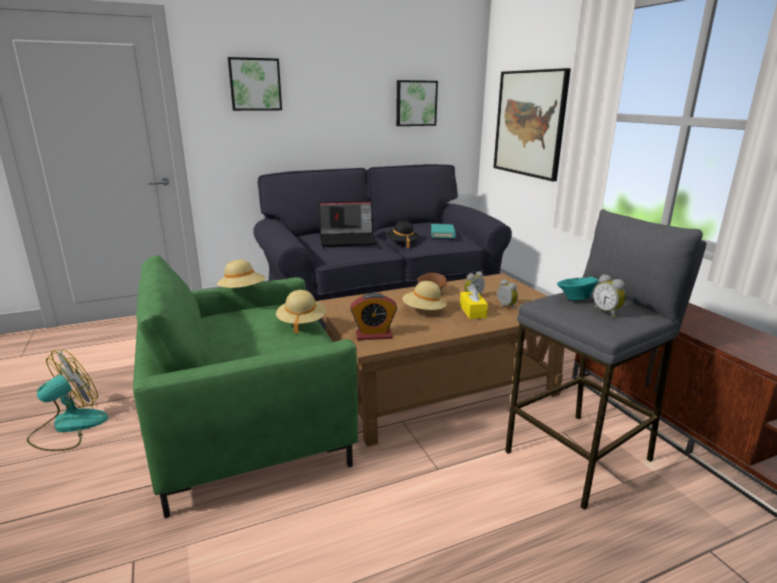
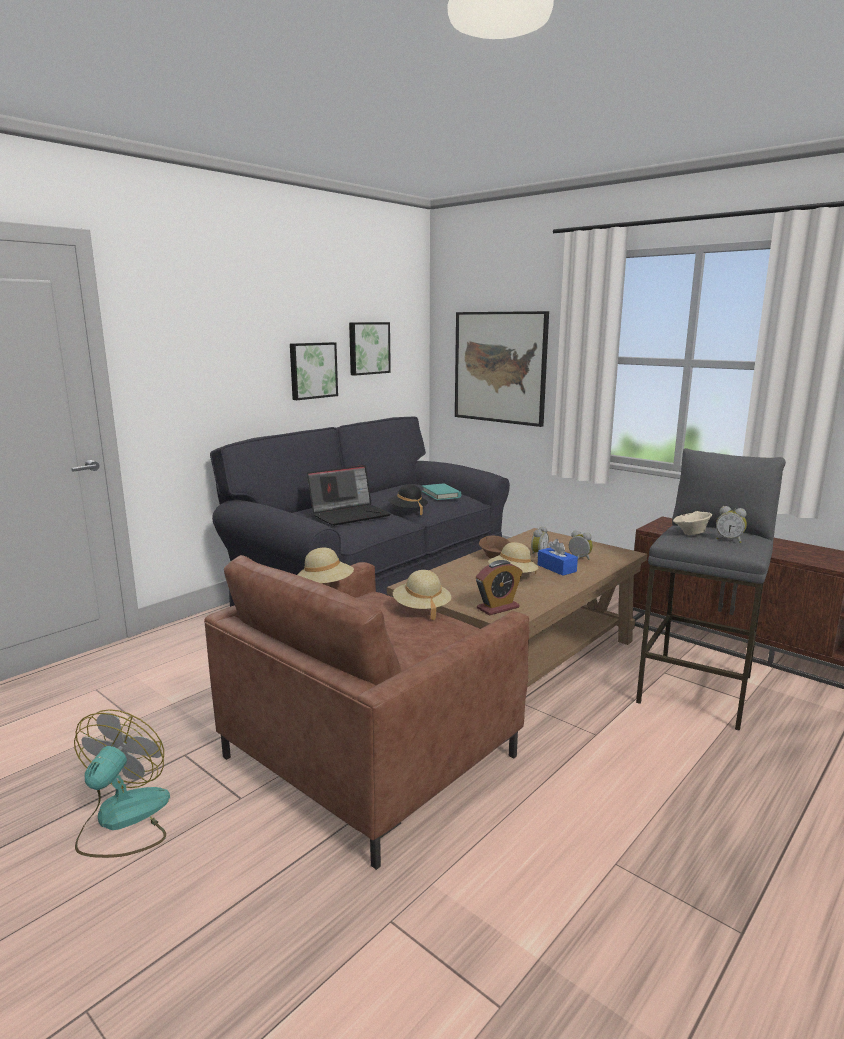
camera: 25 degrees left, 5 degrees down
(248, 431) = (369, 756): green armchair -> brown armchair
(255, 84) = (200, 331): picture -> picture (312, 370)
(472, 311) = (556, 568): yellow tissue box -> blue tissue box
(575, 299) = (691, 534): turquoise bowl -> beige bowl

